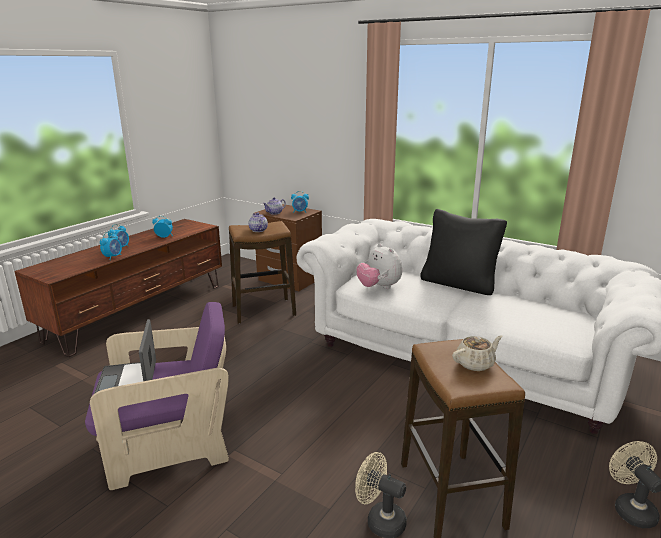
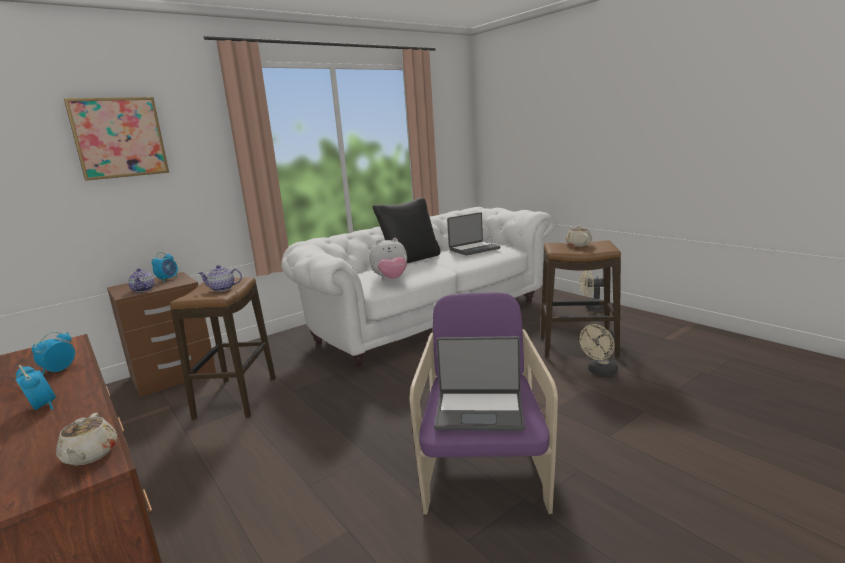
camera: 70 degrees left, 5 degrees down
(65, 272) = (90, 455): none -> beige teapot
(113, 257) = (85, 410): alarm clock -> none
(302, 102) = (119, 138): none -> picture
(530, 311) = (474, 249): none -> laptop

